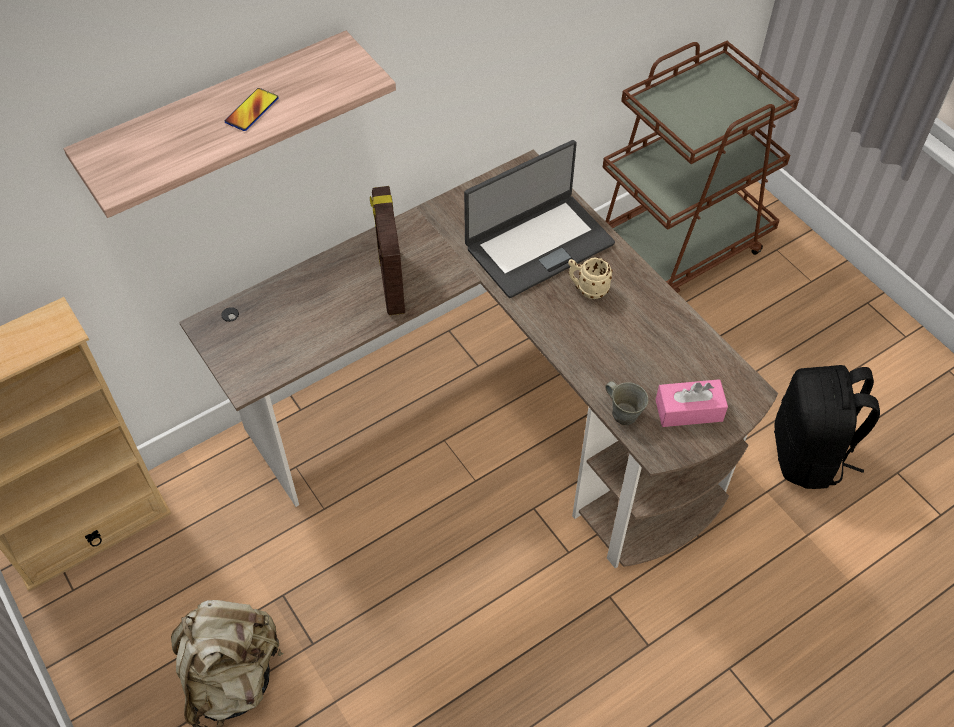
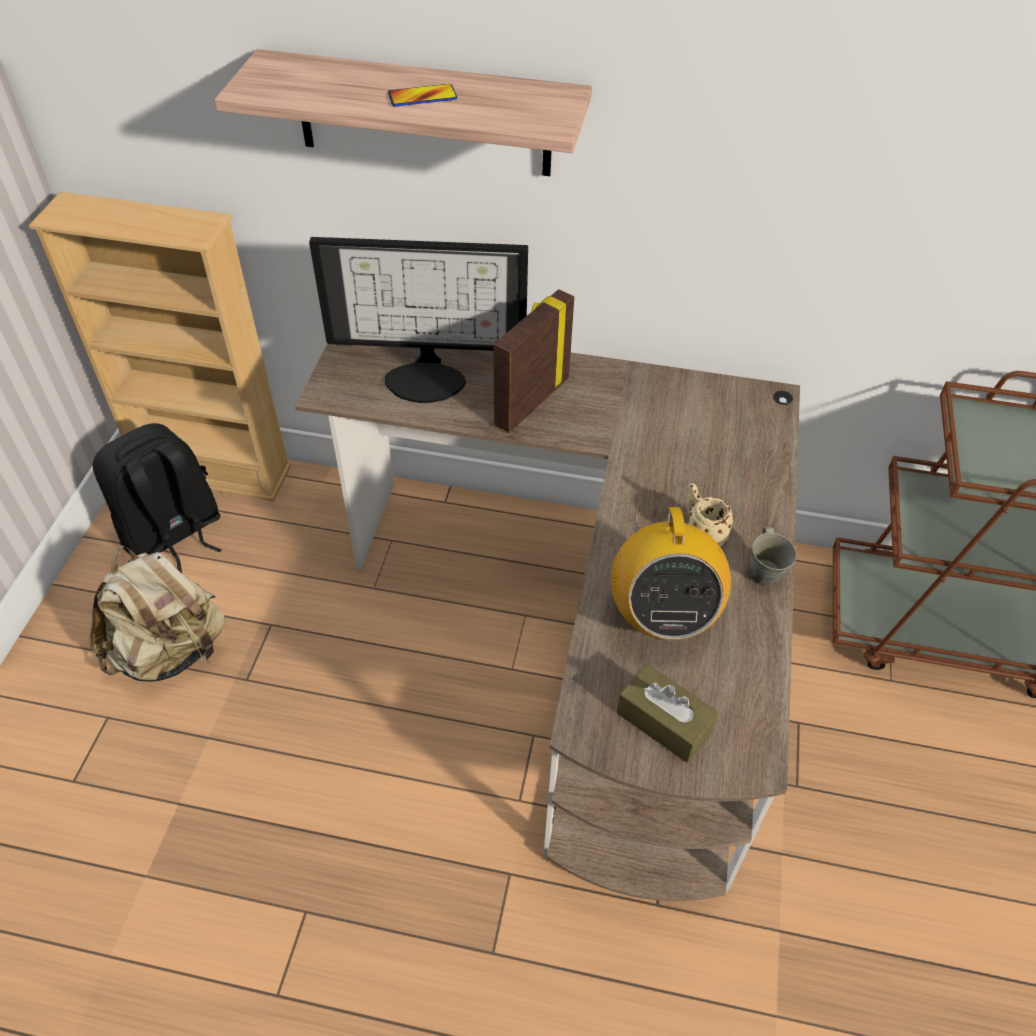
camera: 45 degrees right, 5 degrees down
(300, 316) = (427, 376): none -> monitor
(538, 244) = (701, 464): laptop -> none
(622, 354) = (661, 616): none -> radio
(623, 413) = (594, 668): grey mug -> grey mug (764, 572)
(689, 410) = (664, 722): pink tissue box -> brown tissue box
(809, 455) = (871, 939): black backpack -> black backpack (173, 535)

